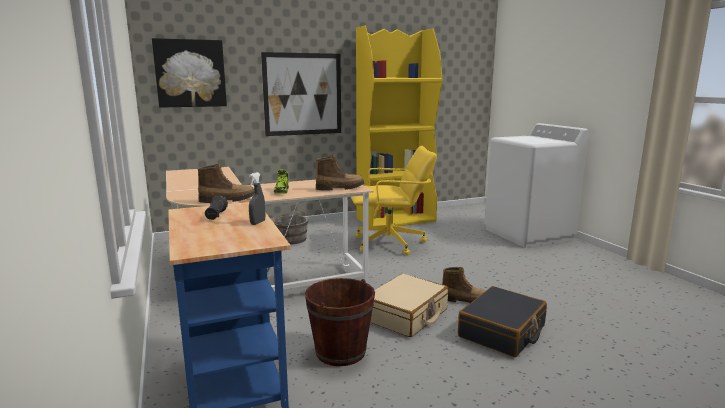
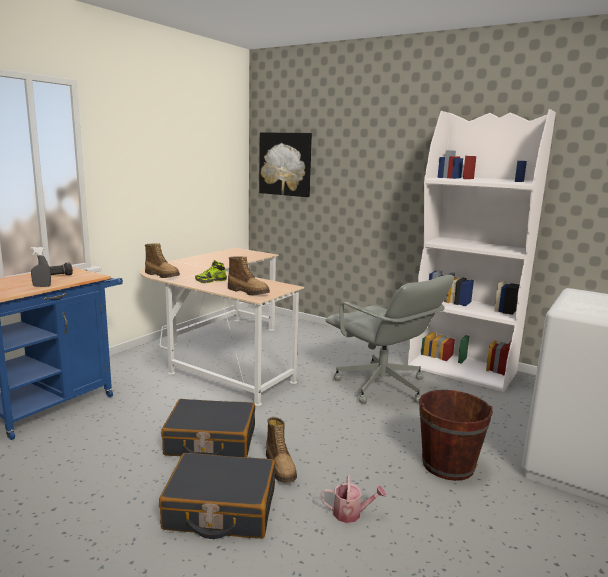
camera: 55 degrees right, 0 degrees up
(288, 239) = (319, 342): grey bucket -> none
(303, 94) = (382, 192): picture -> none
(340, 351) = (117, 430): brown bucket -> brown bucket (448, 465)
(390, 243) = (382, 387): yellow office chair -> grey office chair
(396, 219) = (463, 370): yellow bookcase -> white bookcase
(406, 315) = (210, 441): beige suitcase -> black suitcase
(532, 295) = (351, 513): none -> watering can

